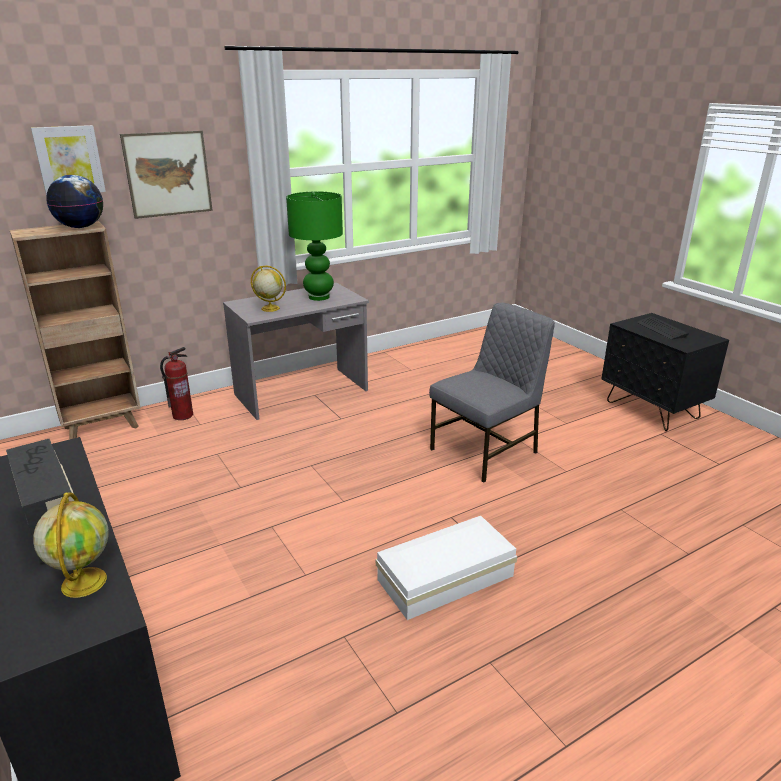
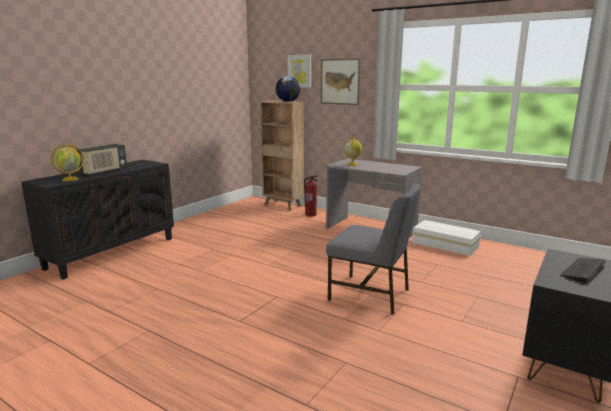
camera: 65 degrees right, 10 degrees down
(319, 297) = (388, 168): green table lamp -> none
(448, 578) = (215, 306): white storage box -> white storage box (445, 245)

